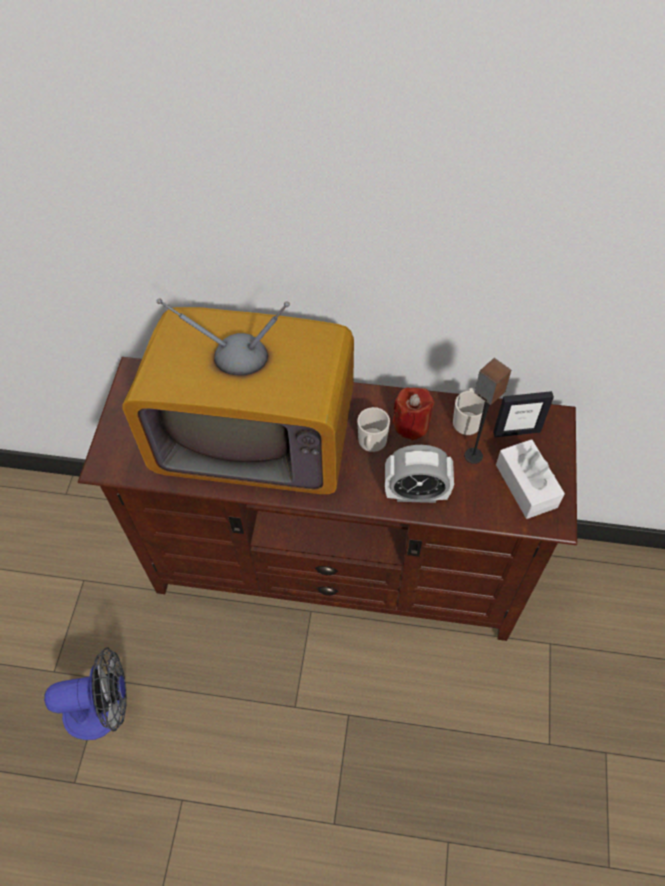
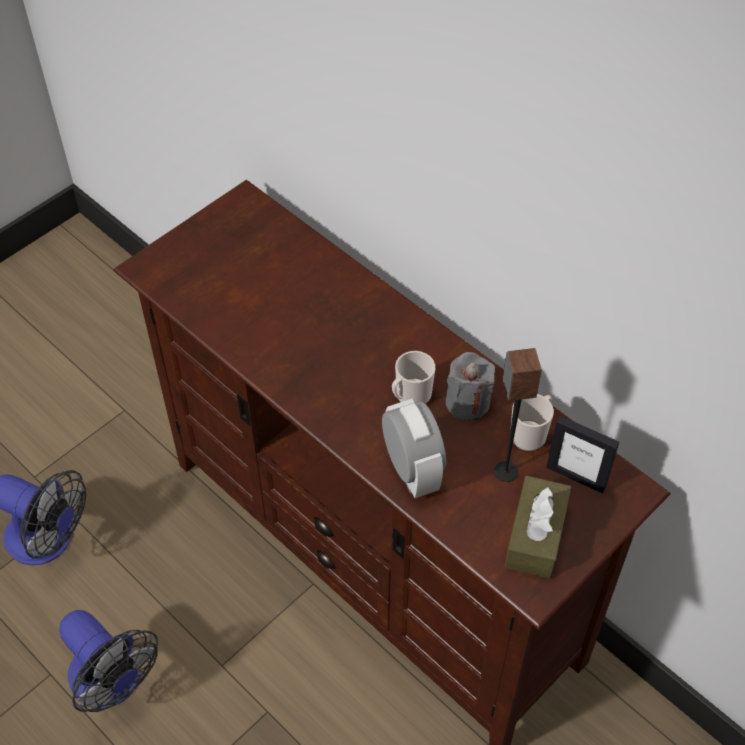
camera: 35 degrees right, 5 degrees down
(232, 773) = (113, 683): none -> fan
(255, 437) = (302, 323): television -> none
(411, 425) = (467, 402): red candle -> grey candle
(416, 493) = (411, 470): alarm clock -> alarm clock turned 150 degrees counterclockwise
(526, 485) = (536, 536): white tissue box -> brown tissue box

